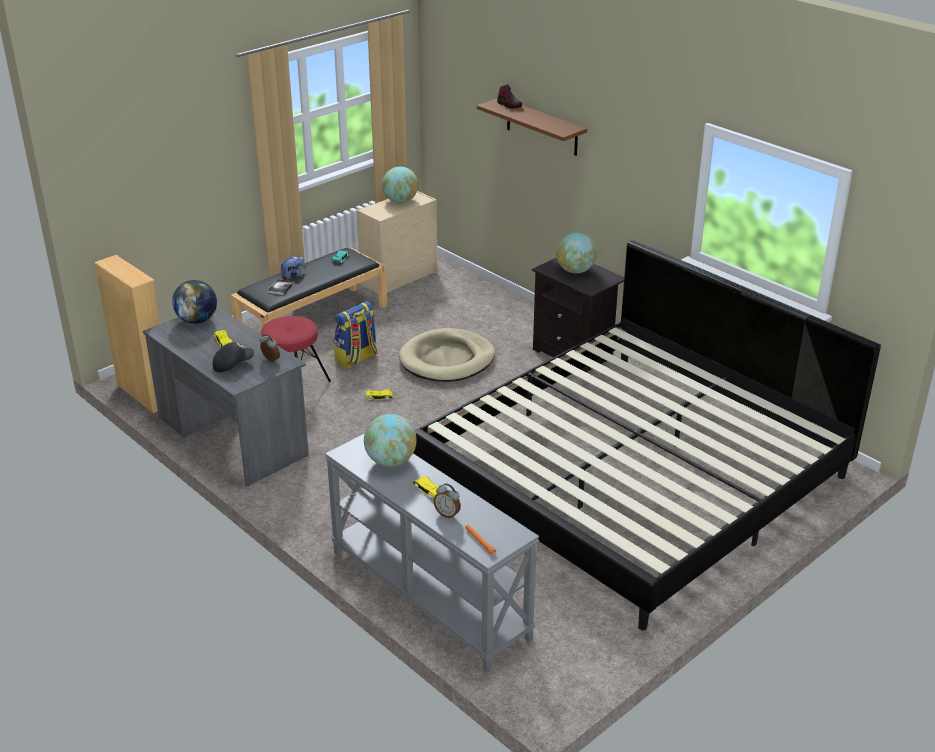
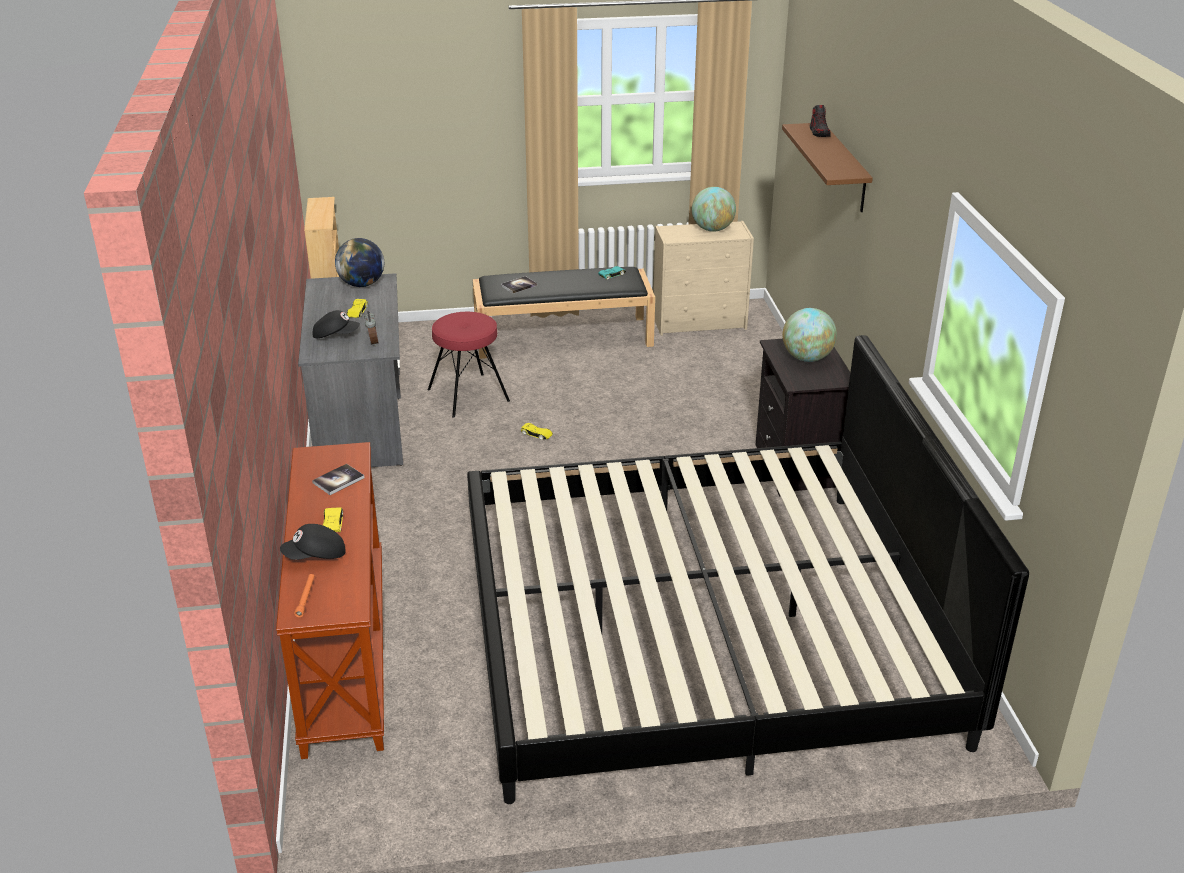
camera: 35 degrees right, 0 degrees up
(293, 275) = (546, 277): plush toy -> none
(356, 359) = (560, 388): backpack -> none
(391, 461) = (338, 480): globe -> book
(427, 595) = (343, 651): grey console table -> brown console table
(447, 360) = (649, 422): beige dog bed -> none
(447, 514) = (315, 556): alarm clock -> black cap

